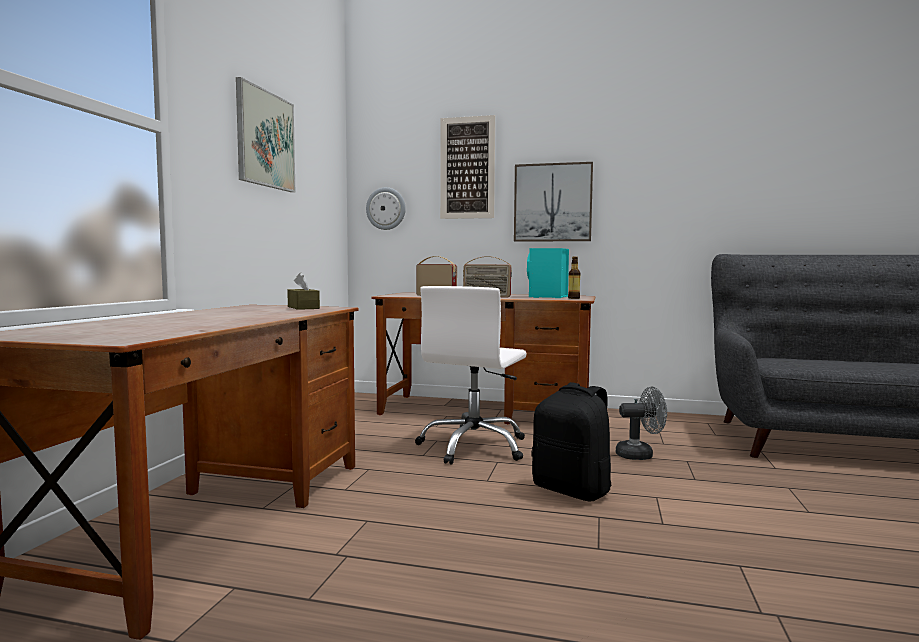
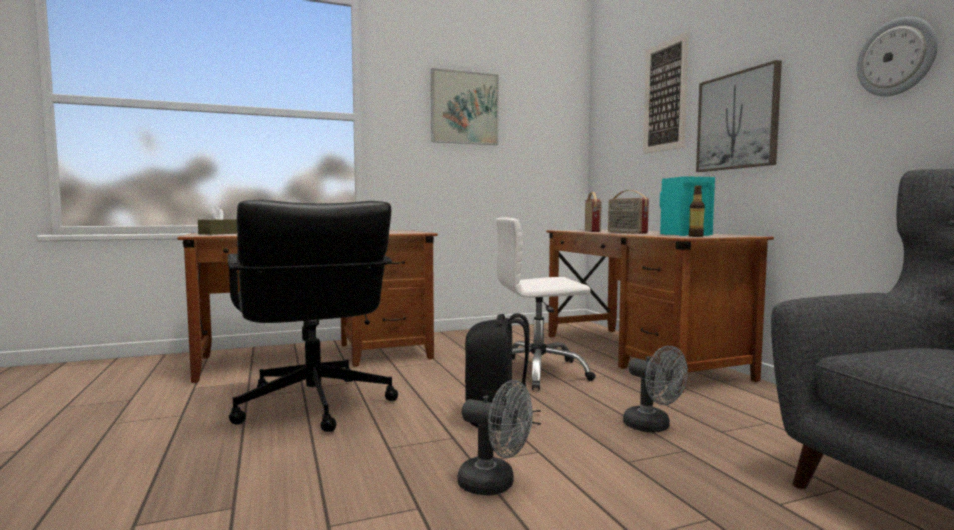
camera: 55 degrees right, 0 degrees up
(303, 307) = (406, 232): brown tissue box -> brown tissue box (218, 233)
(386, 208) = (609, 149): wall clock -> wall clock (896, 57)
(420, 560) = (313, 405): none -> black office chair
(710, 527) = (495, 484): none -> grey fan

